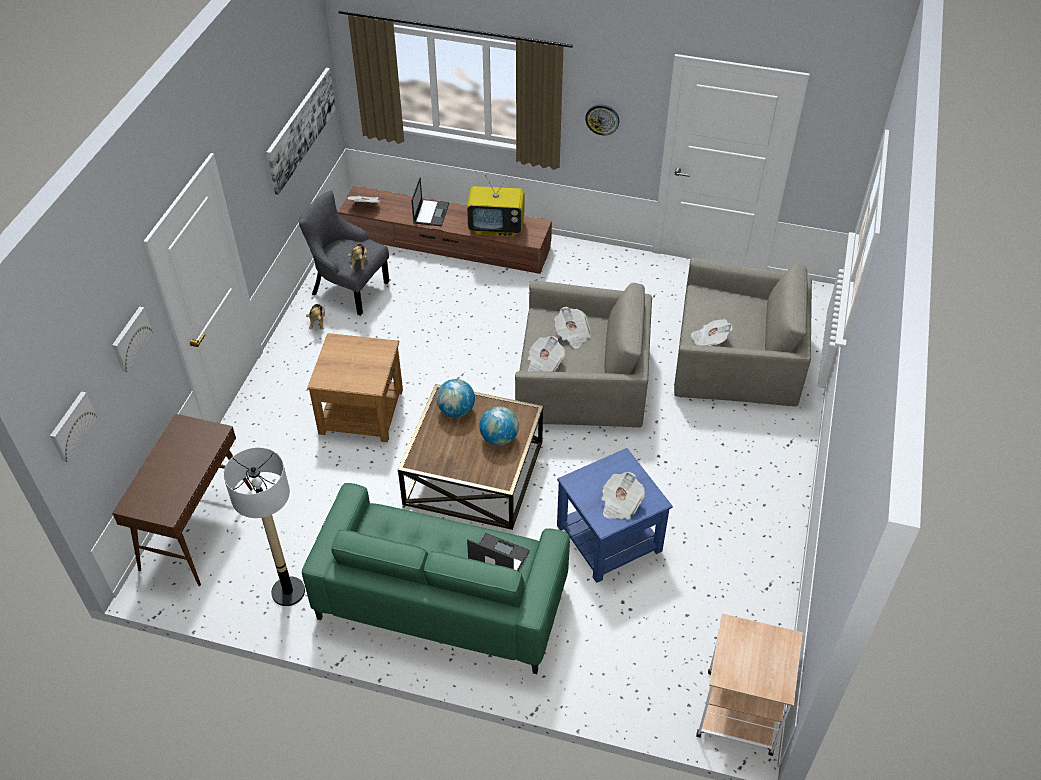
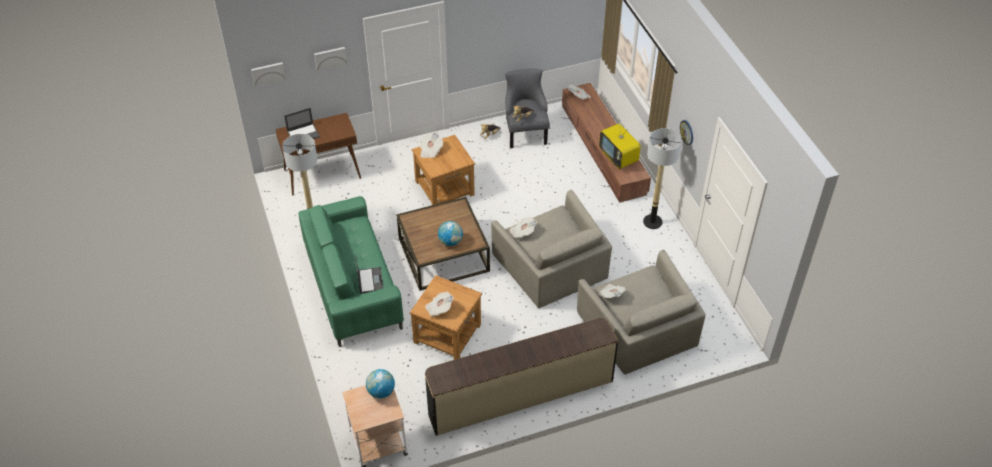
camera: 55 degrees right, 0 degrees up
(301, 129) = (546, 25): picture -> none
(431, 213) = (601, 125): laptop -> laptop (303, 134)
(456, 410) = (454, 215): globe -> globe (381, 391)
(572, 335) = (555, 232): newspaper -> newspaper (430, 151)
(594, 264) = (652, 222): none -> floor lamp
(609, 538) = (447, 333): blue side table -> brown side table
(761, 517) = (520, 395): none -> black cabinet

